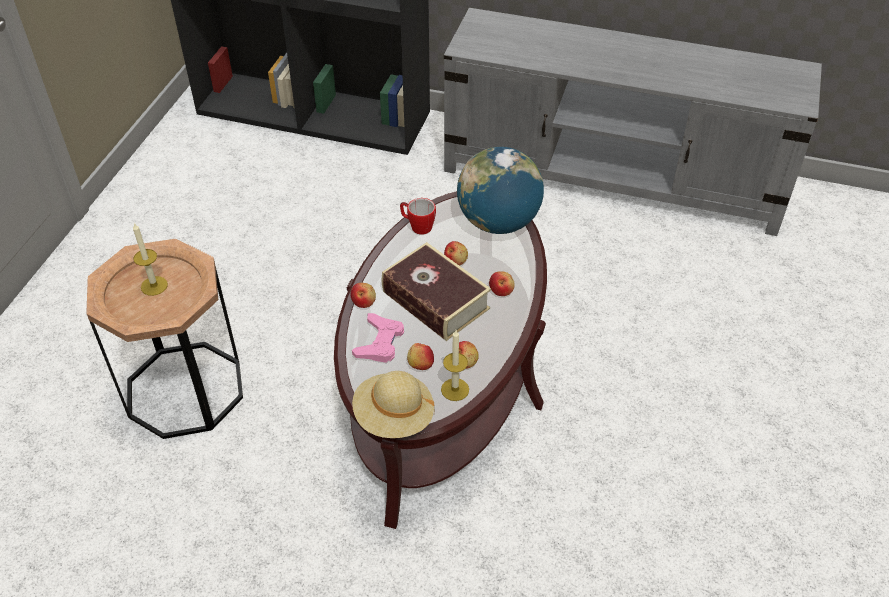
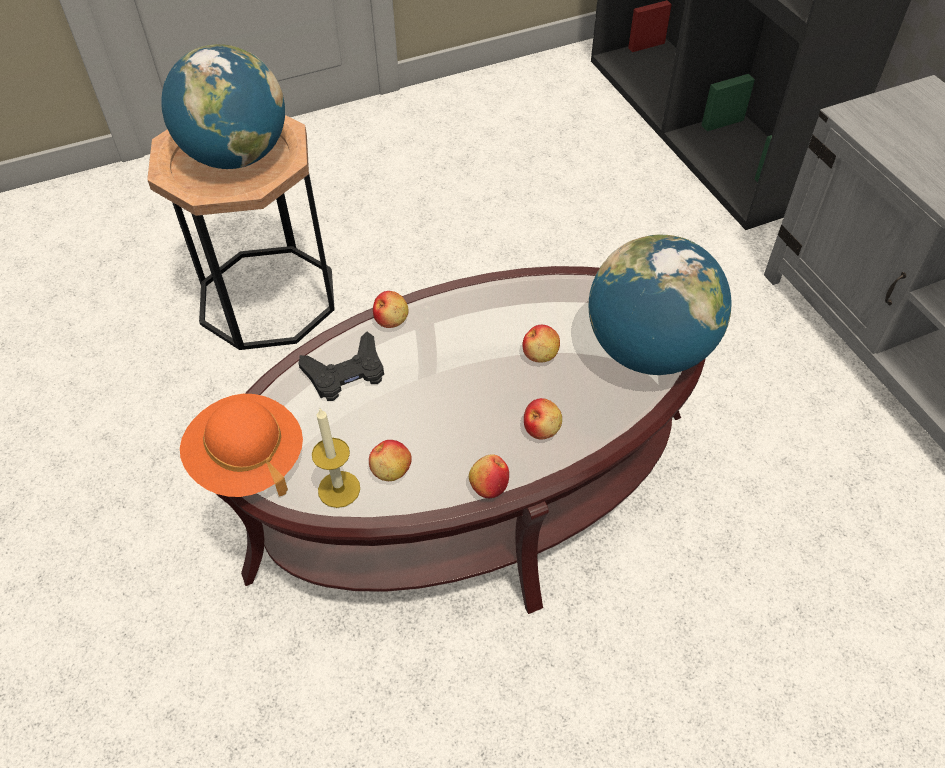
camera: 50 degrees right, 5 degrees up
(154, 286) = (236, 156): candle -> globe
(380, 342) = (346, 373): pink game controller -> black game controller
(394, 417) = (247, 460): beige hat -> orange hat
(417, 226) = (554, 285): mug -> none
(420, 364) = (349, 430): apple -> apple (488, 485)
(435, 300) = (459, 378): book -> none

